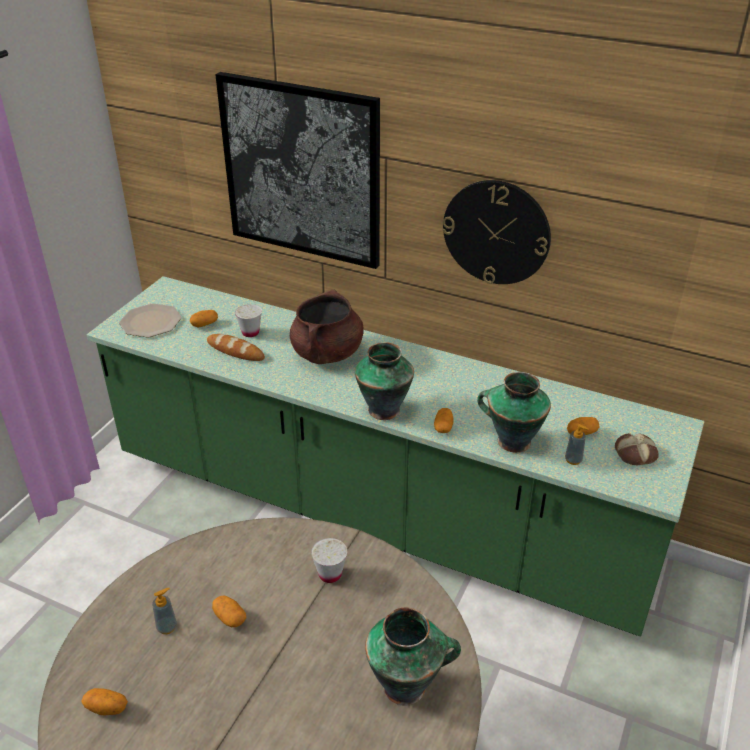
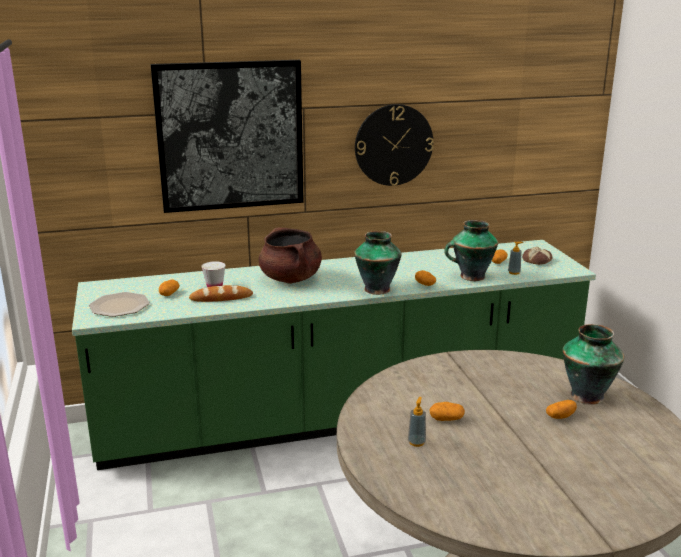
camera: 40 degrees left, 15 degrees down
(107, 708) = (452, 494): potato -> potato (560, 416)
(330, 574) = (466, 375): white cup -> none

